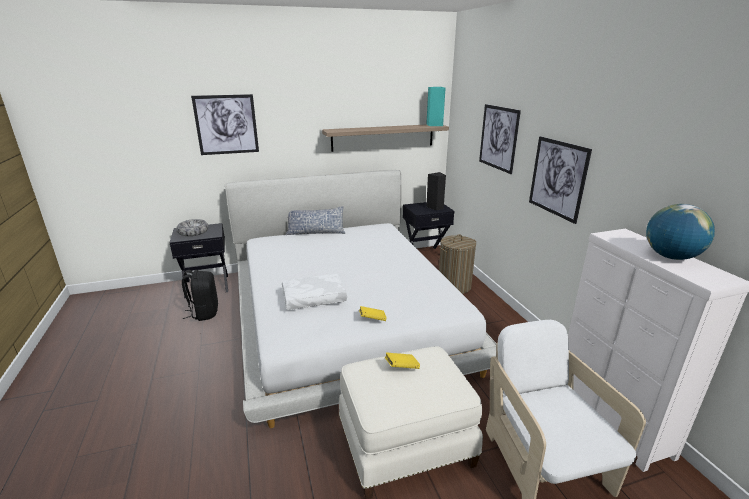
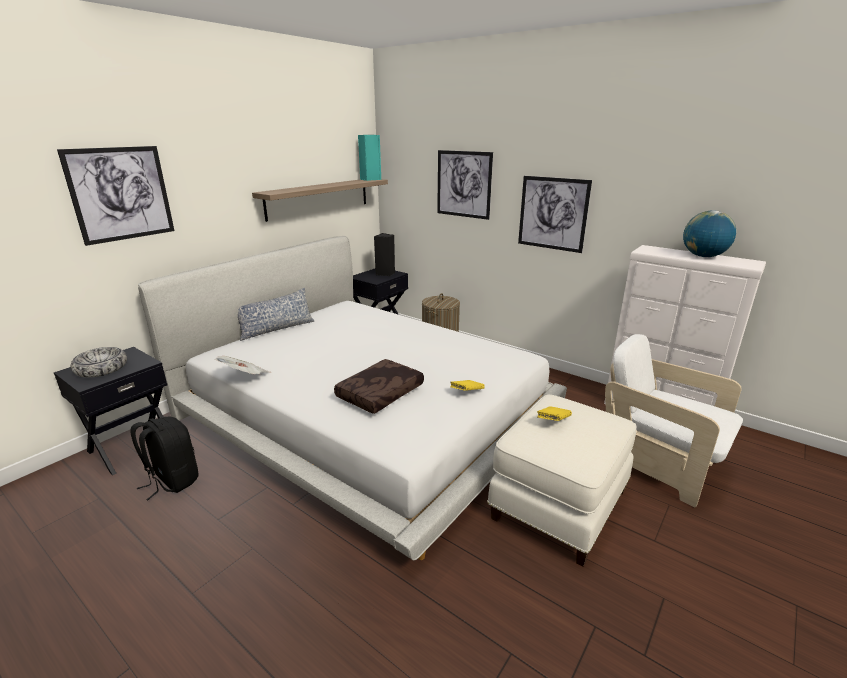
camera: 35 degrees left, 0 degrees up
(258, 260) = (245, 377): none -> newspaper
(313, 298) = (381, 394): white pillow -> brown pillow

